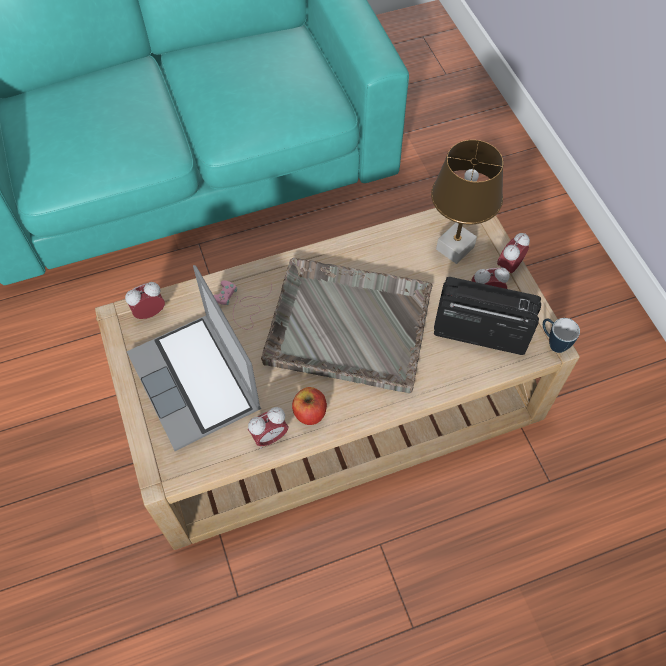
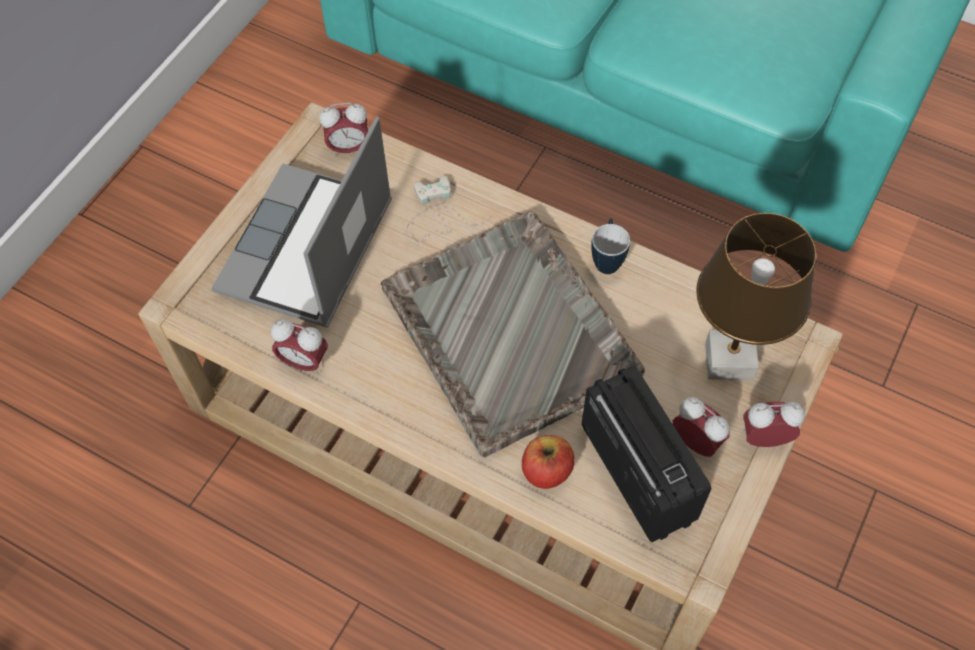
camera: 50 degrees right, 0 degrees up
(150, 312) = (348, 148): alarm clock -> alarm clock turned 150 degrees clockwise
(241, 305) = (435, 216): pink game controller -> white game controller
(309, 412) = (366, 377): apple -> apple (546, 470)
(553, 343) = (704, 566): mug -> mug (607, 259)

